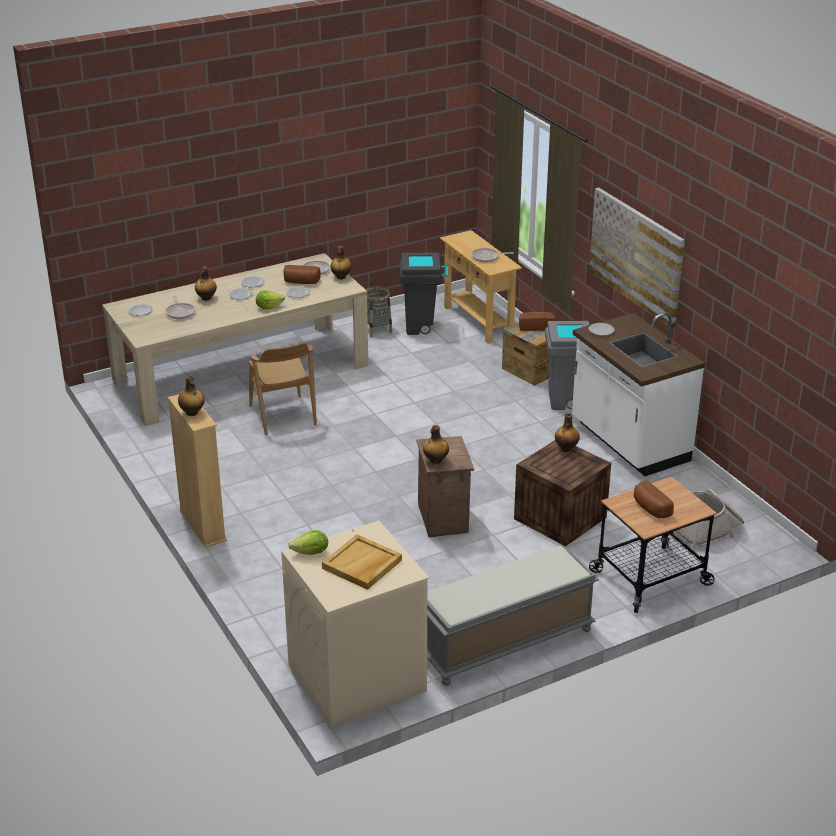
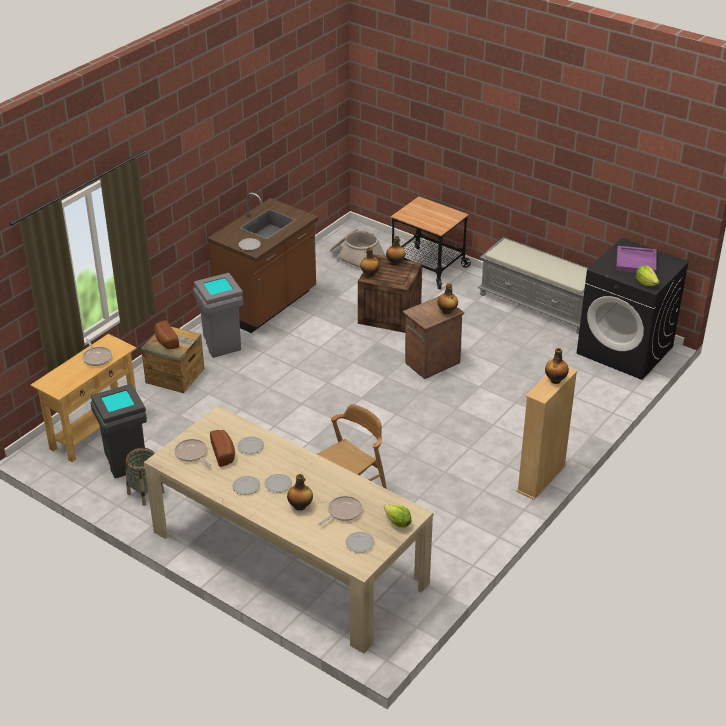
camera: 115 degrees left, 5 degrees up
(268, 307) = (292, 455): lettuce -> lettuce (397, 523)
(341, 277) = (197, 431): bottle -> bottle (395, 263)
(356, 679) = (625, 350): beige washing machine -> black washing machine
(362, 565) = (636, 262): beige tray -> purple tray
(628, 443) = (267, 305): white counter -> brown counter
(636, 255) = (194, 196): picture -> none
(650, 508) = (435, 217): bread -> none

